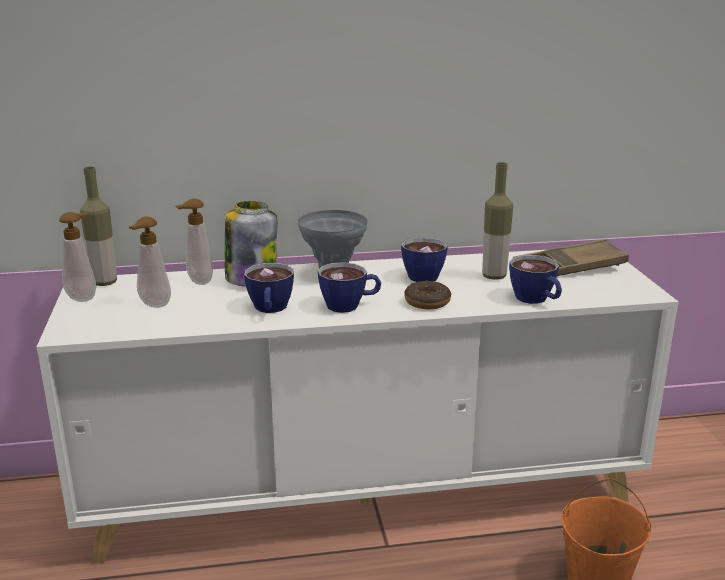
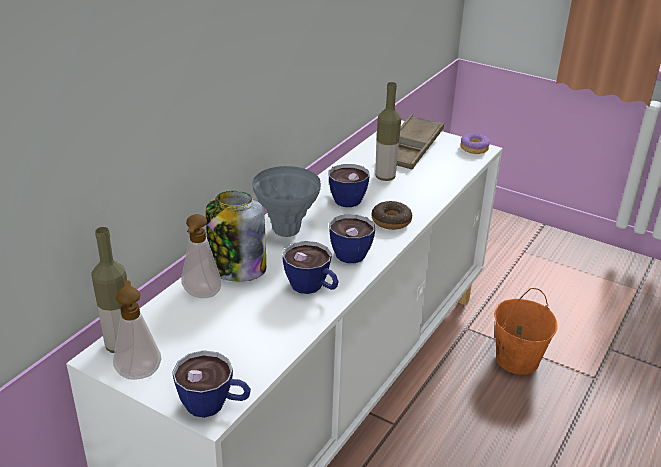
camera: 50 degrees left, 10 degrees up
(153, 305) = (217, 340): soap dispenser -> none
(536, 300) = (442, 185): cup -> cup (214, 405)
(640, 290) = (474, 148): none -> donut

